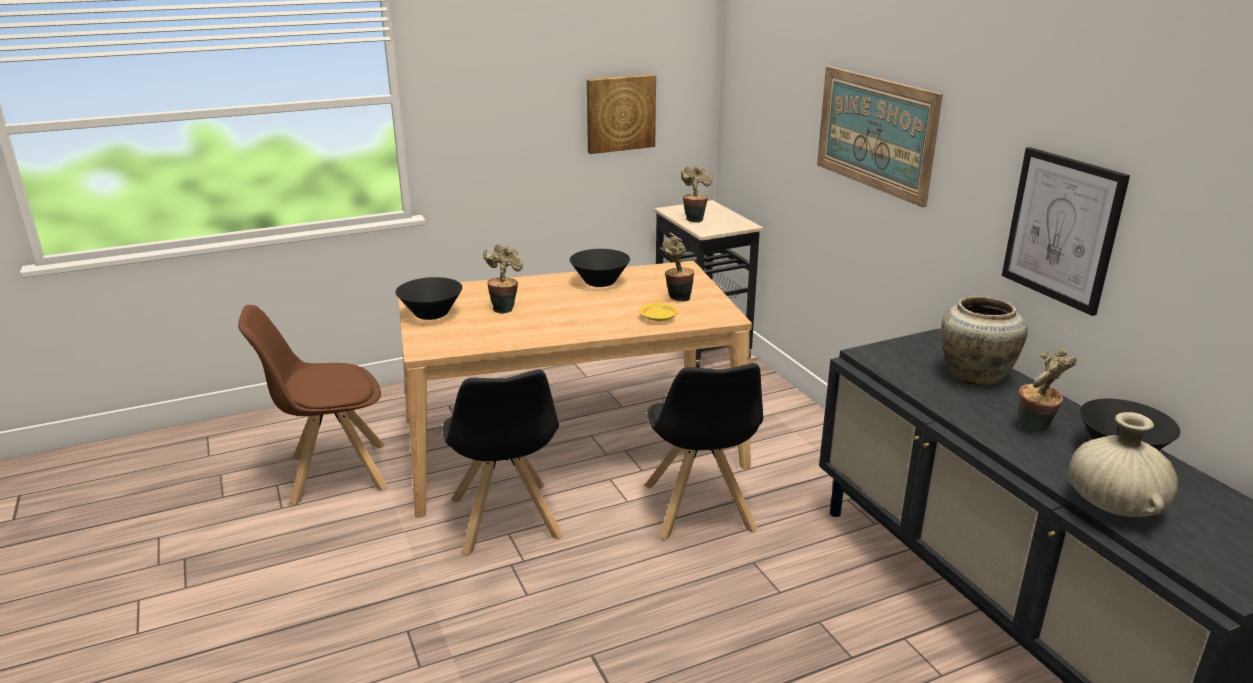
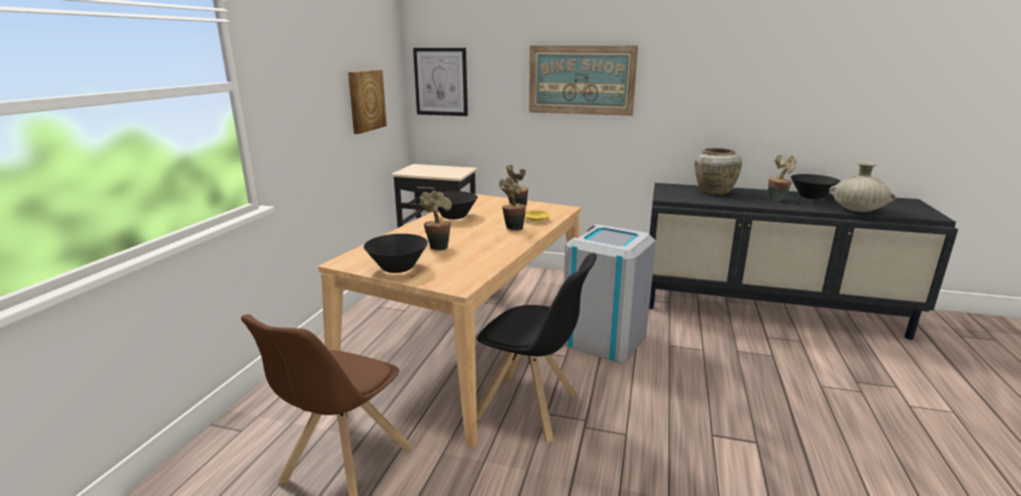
camera: 50 degrees left, 5 degrees down
(694, 219) = (431, 172): potted plant -> potted plant (513, 228)
(700, 511) = (604, 339): black chair -> grey trash can
(1062, 229) = (736, 102): picture -> picture (441, 82)

